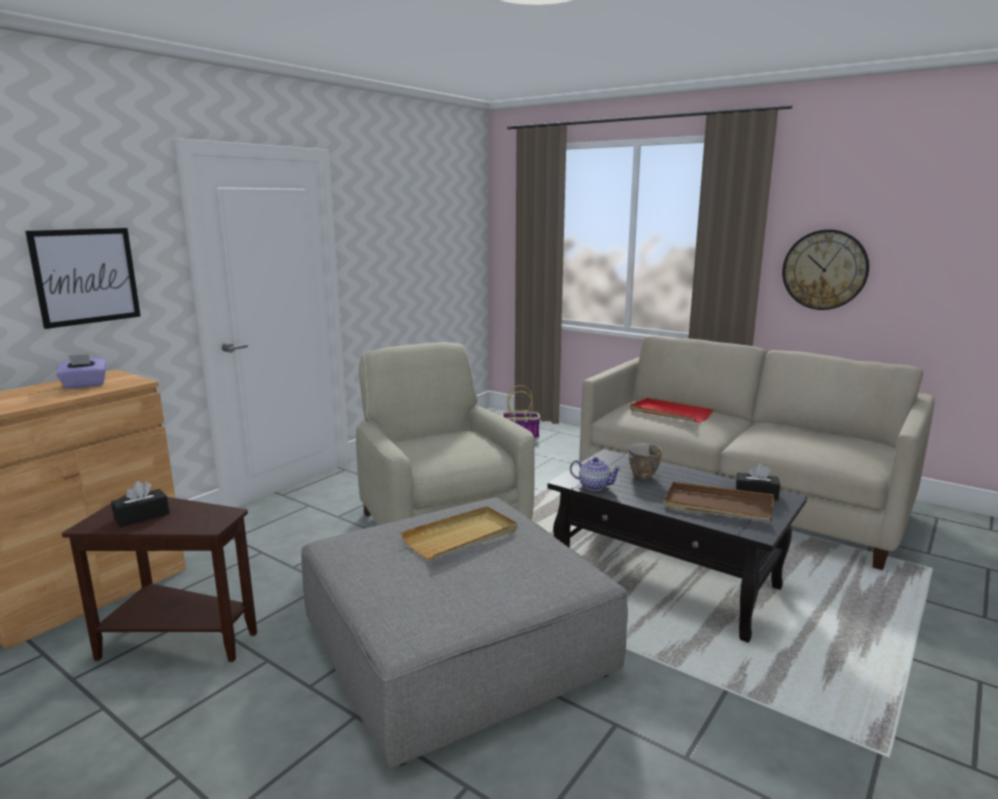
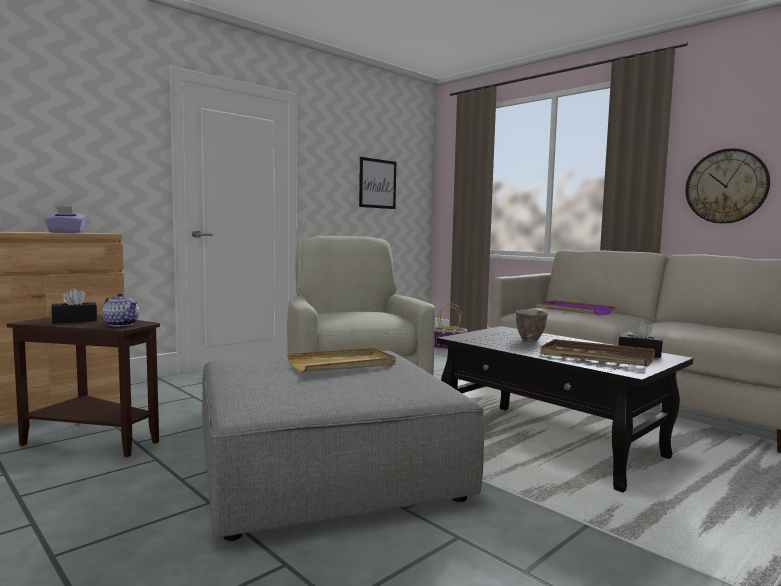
camera: 10 degrees right, 10 degrees down
(86, 276) = (86, 157): picture -> picture (377, 183)
(594, 486) = (479, 341): teapot -> teapot (121, 324)
(669, 413) = (573, 310): red tray -> purple tray

